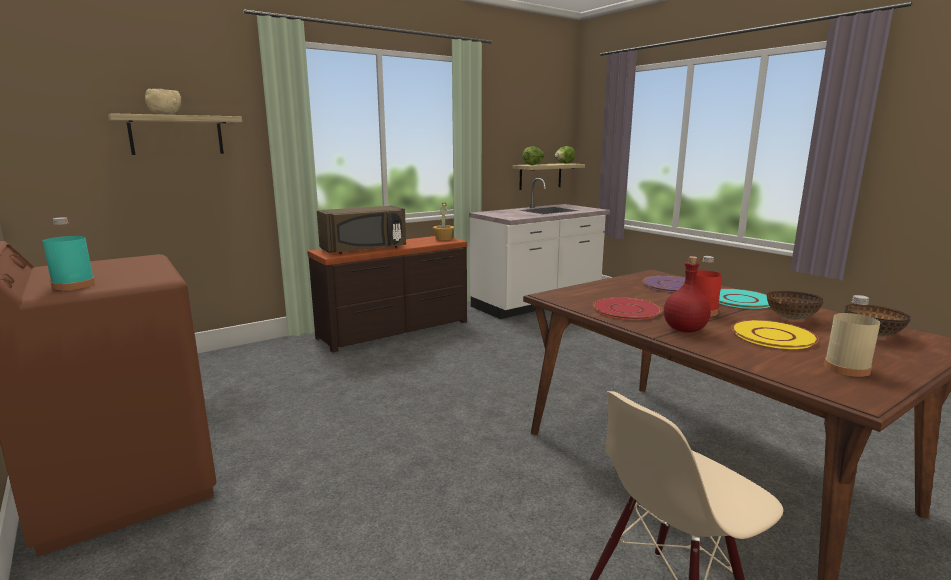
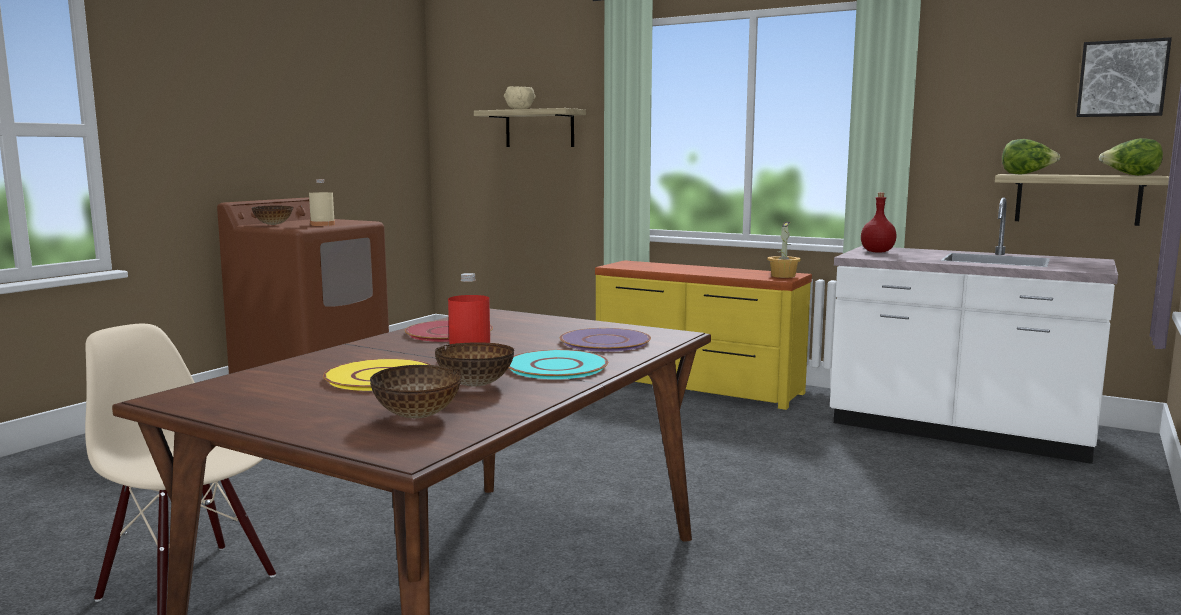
camera: 65 degrees right, 5 degrees down
(73, 285) = (273, 224): turquoise bottle -> bowl
(365, 249) = (660, 268): brown microwave -> none
(395, 330) = (696, 387): brown dresser -> yellow dresser
(552, 116) = (1122, 78): none -> picture
(685, 330) = (380, 350): red bottle -> red bottle (877, 252)
(846, 368) = (262, 398): beige bottle -> beige bottle (322, 224)

